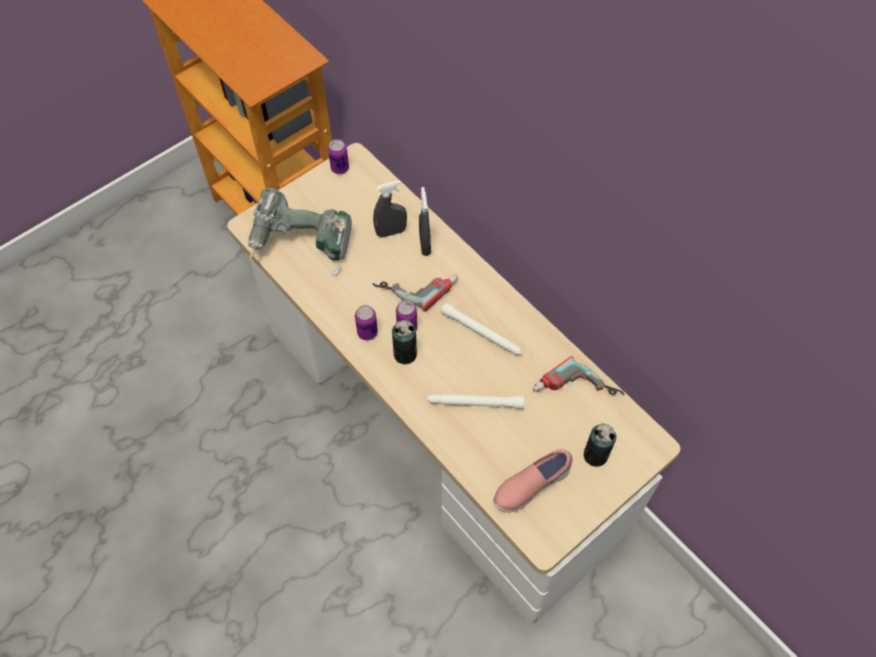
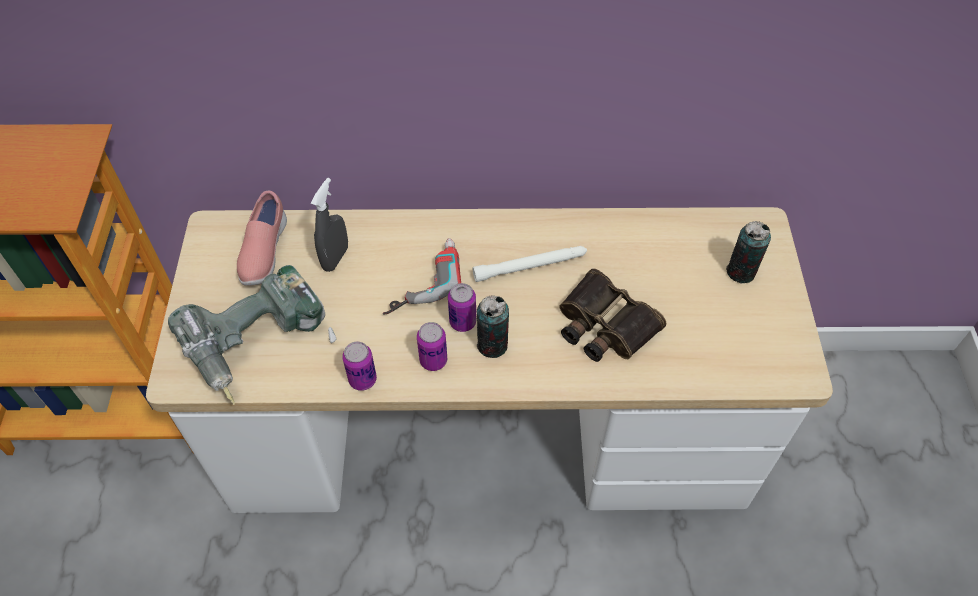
camera: 50 degrees left, 5 degrees down
(340, 168) = (206, 247): can -> can (362, 379)
(425, 245) = (382, 241): grey spray bottle -> none
(474, 403) = (603, 325): white flashlight -> binoculars
(530, 485) = (732, 343): pink shoe -> pink shoe (264, 252)
(576, 393) = (663, 241): power drill -> none

